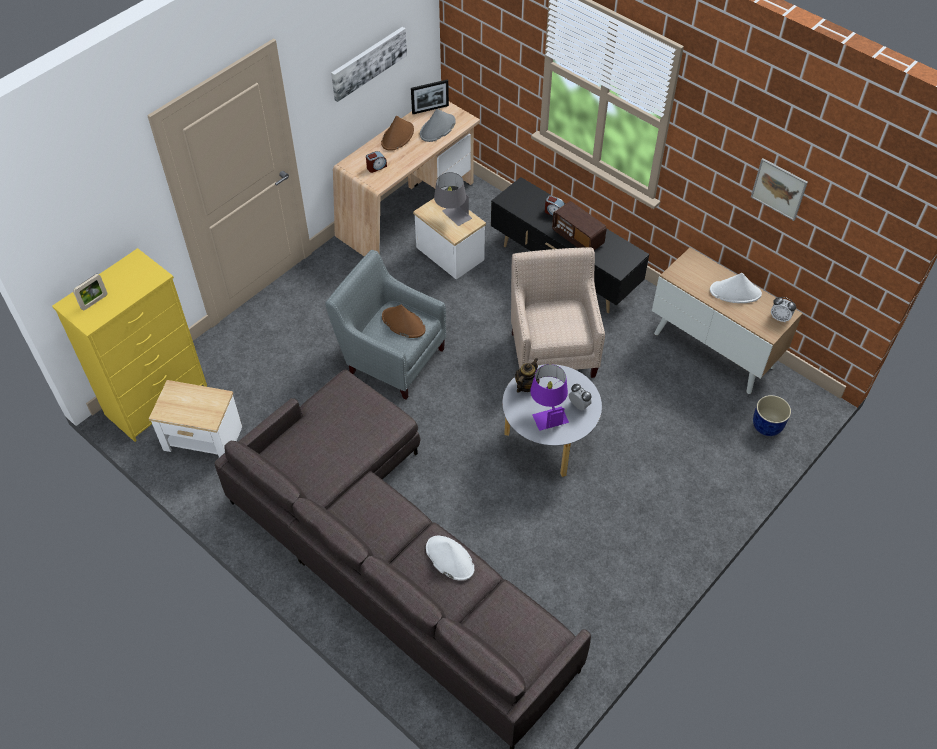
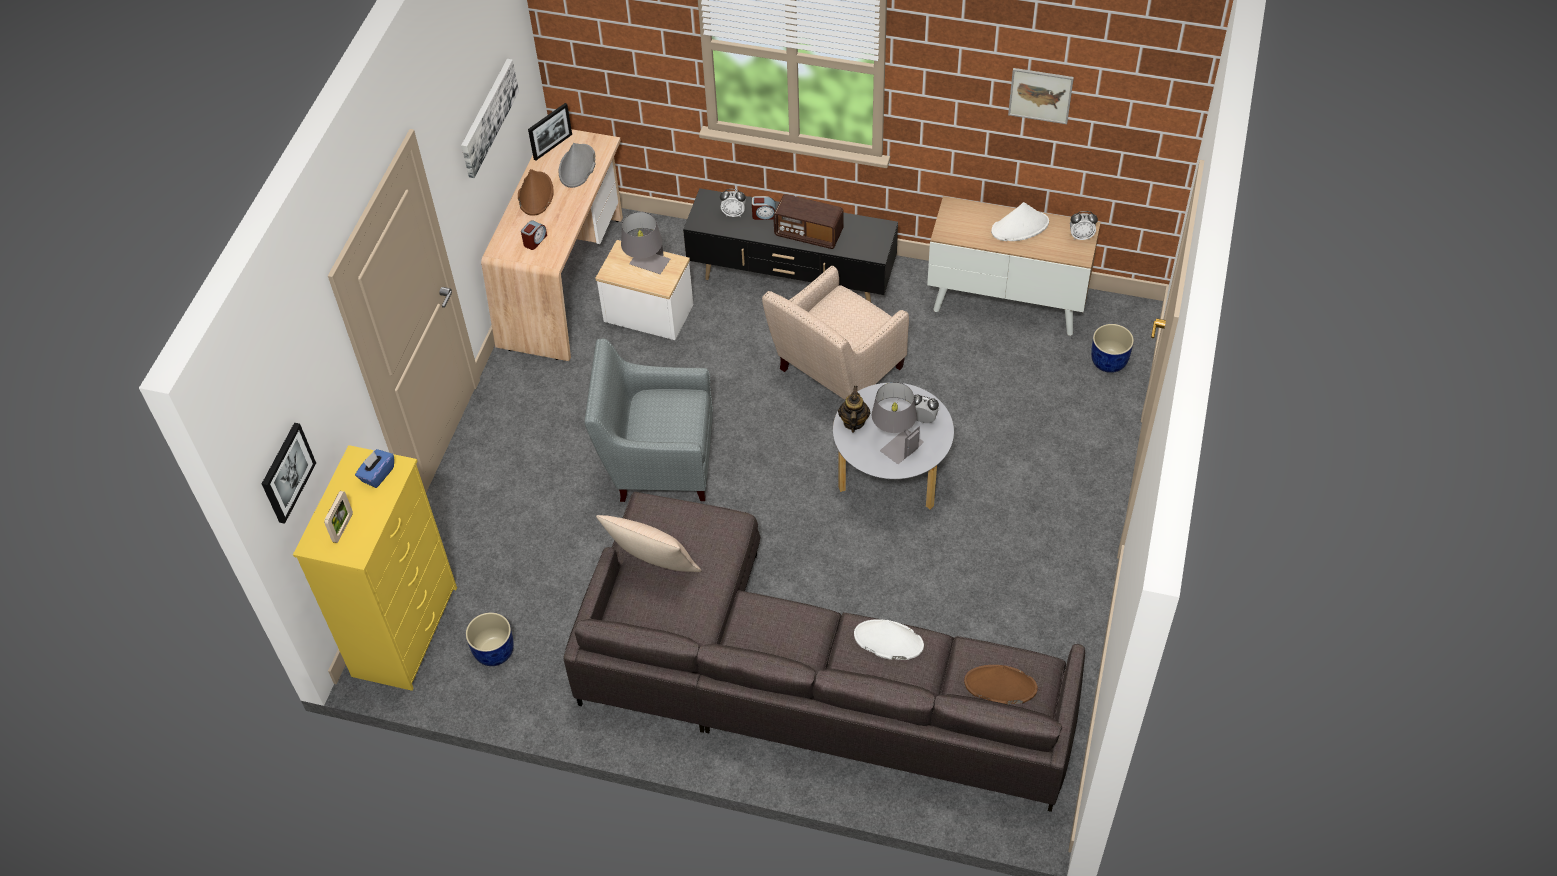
camera: 25 degrees left, 0 degrees up
(63, 245) = (286, 472): none -> picture
(141, 275) = (377, 474): none -> blue tissue box
(203, 439) = (494, 651): side table -> blue planter
(320, 427) = (653, 567): none -> beige pillow
(403, 323) = (670, 411): brown hat -> brown hat (1000, 685)
(533, 203) = (733, 213): none -> alarm clock
(547, 413) = (895, 441): purple table lamp -> grey table lamp
(553, 348) = (835, 373): beige armchair -> beige armchair turned 105 degrees counterclockwise

